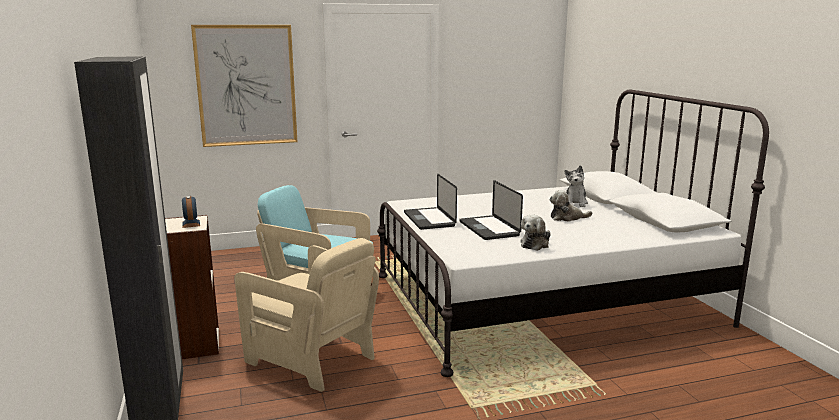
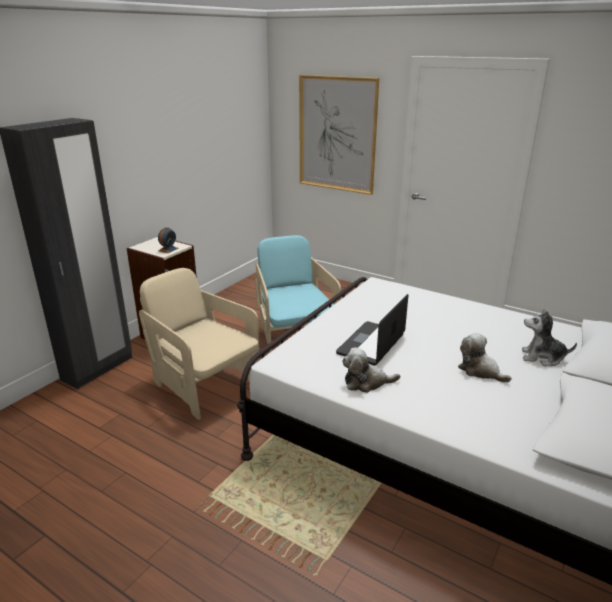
camera: 50 degrees right, 10 degrees up
(311, 358) = (204, 385): beige armchair -> beige armchair turned 135 degrees clockwise
(429, 219) = (350, 310): laptop -> none
(575, 203) = (542, 357): plush toy -> plush toy turned 45 degrees clockwise

